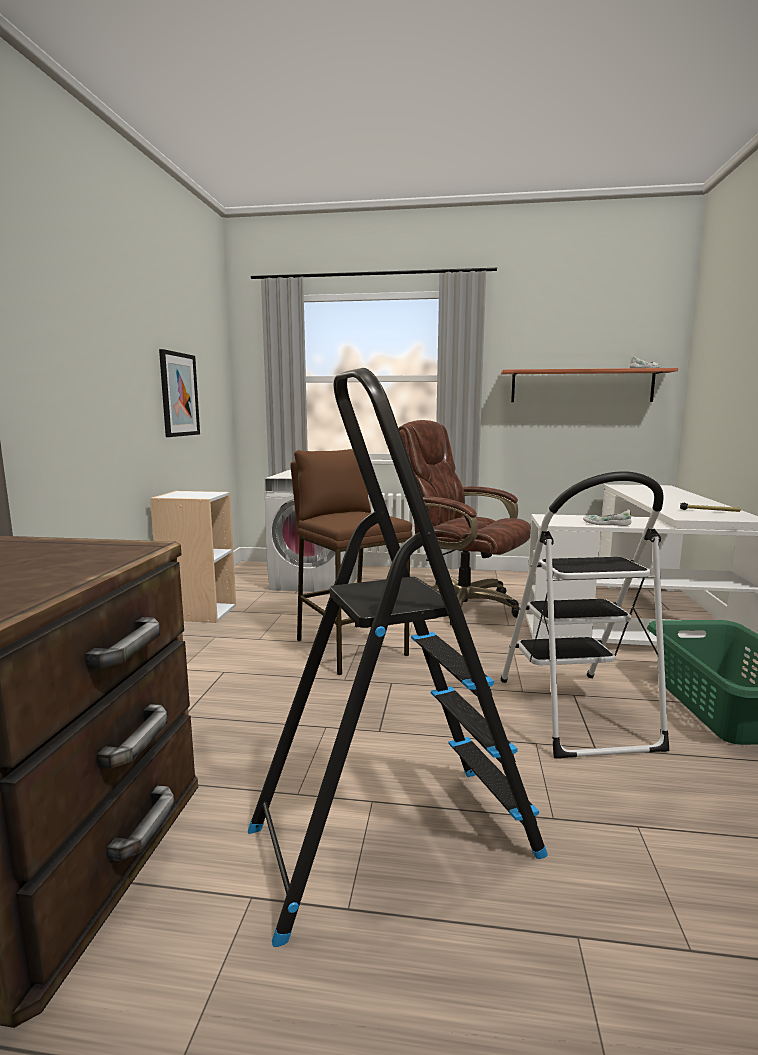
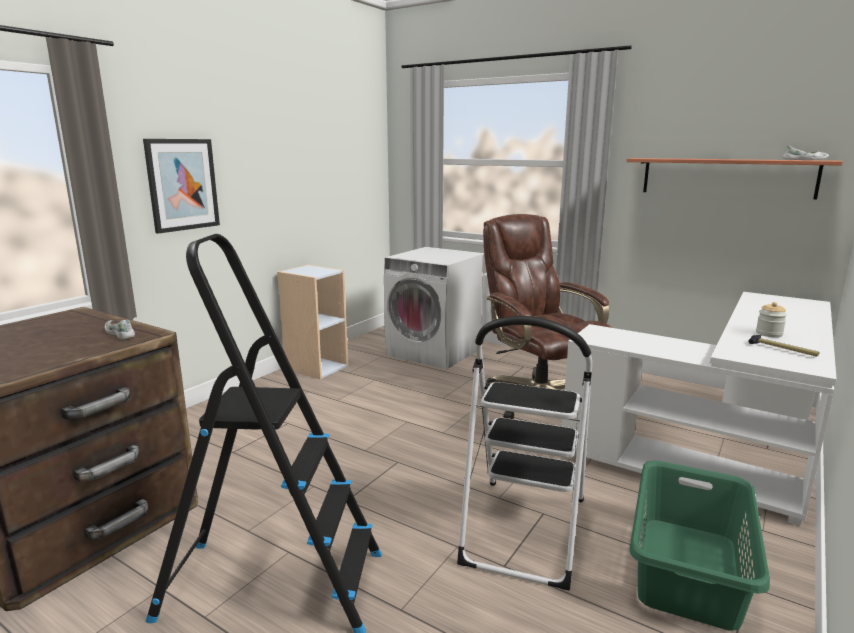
camera: 25 degrees right, 5 degrees up
(179, 394) = (318, 182): picture -> picture (182, 184)
(350, 647) = (397, 422): brown stool -> none
(606, 524) = (642, 349): white shoe -> white shoe (120, 333)
(678, 504) = (769, 334): none -> jar

